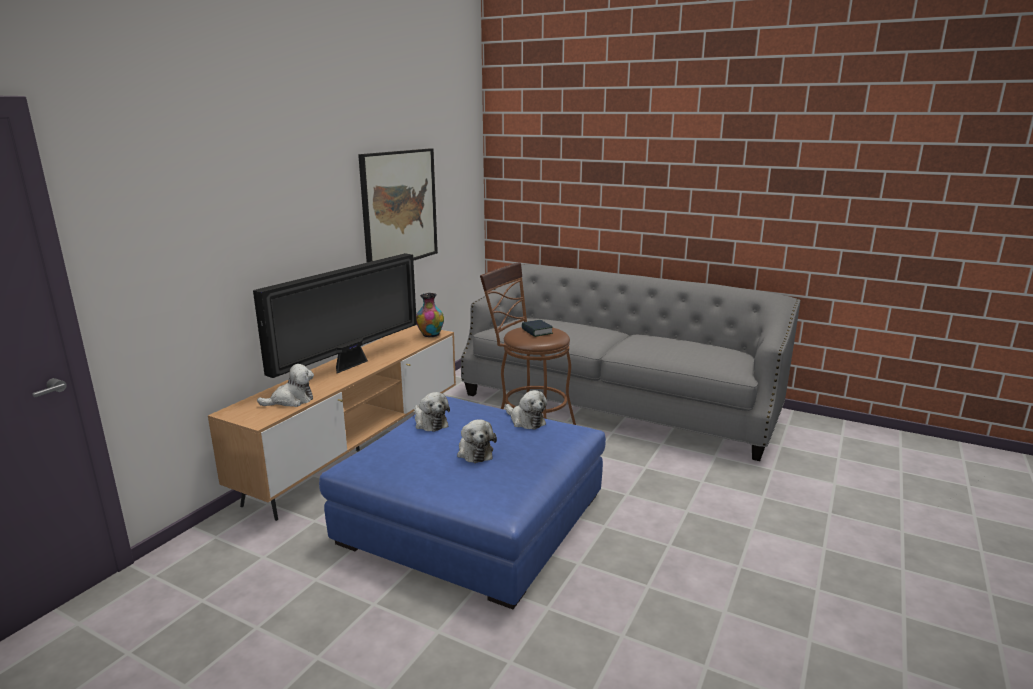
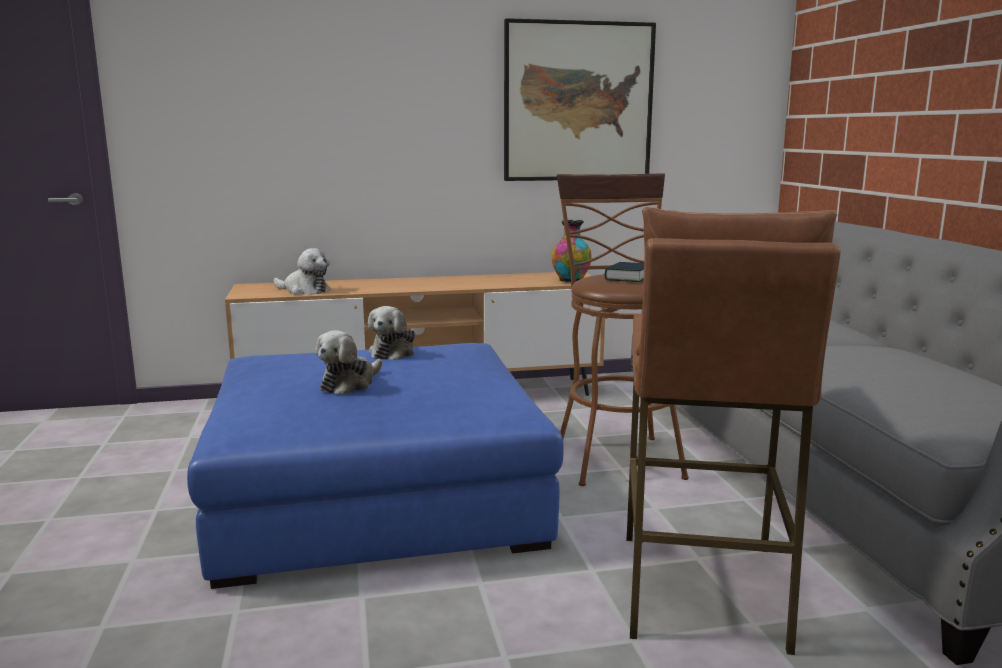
camera: 50 degrees right, 5 degrees down
(351, 365) = (425, 282): television -> none
(525, 421) = (483, 384): plush toy -> none
(668, 479) = (701, 589): none -> brown stool

